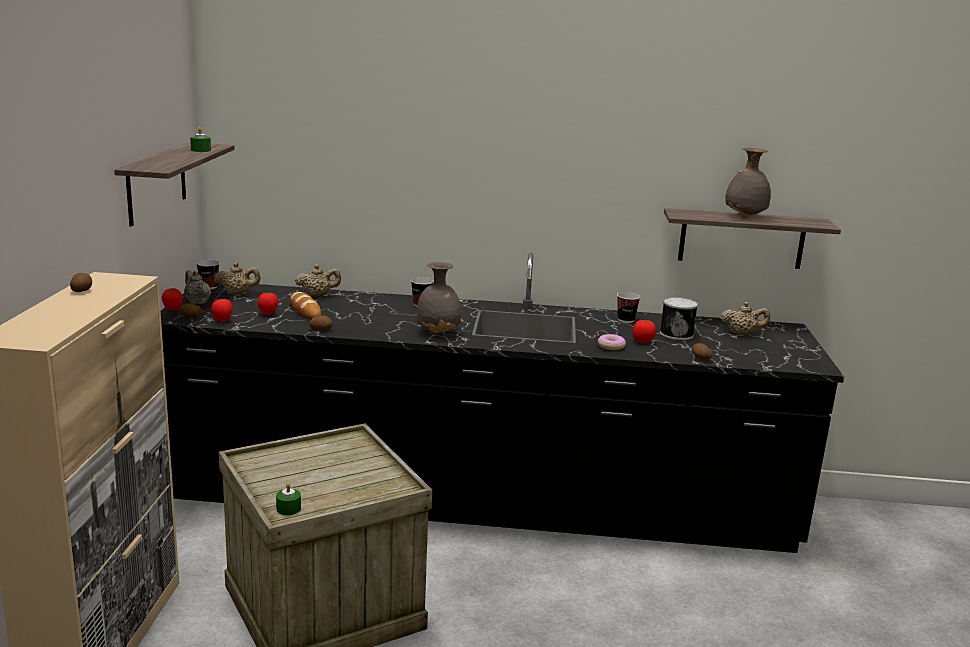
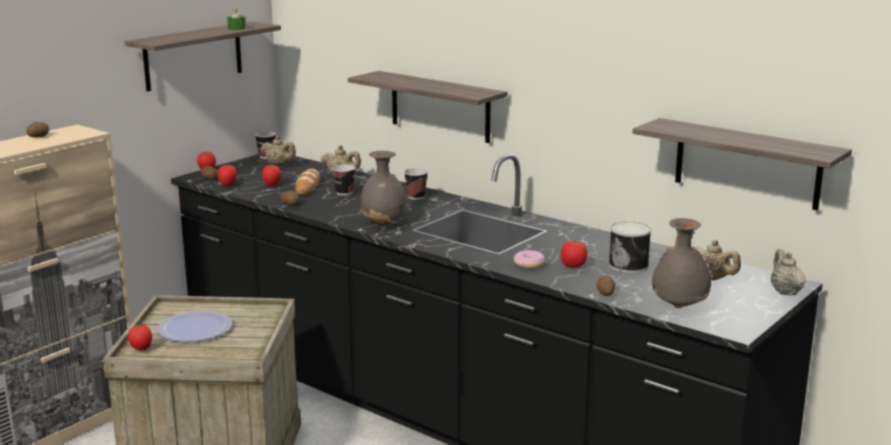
camera: 35 degrees right, 0 degrees up
(197, 302) = (236, 167): beige teapot -> beige teapot (785, 291)
(288, 508) = (141, 349): green candle -> tomato
(310, 475) = (195, 329): none -> plate
(428, 216) = (440, 106): none -> shelf
(626, 320) = (598, 242): cup -> cup (344, 193)
(744, 216) = (735, 135): grey vase -> grey vase (679, 305)

